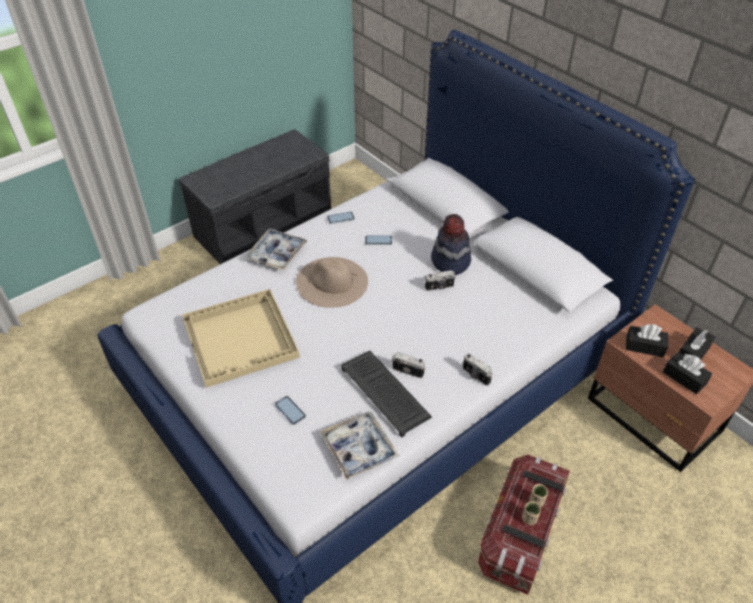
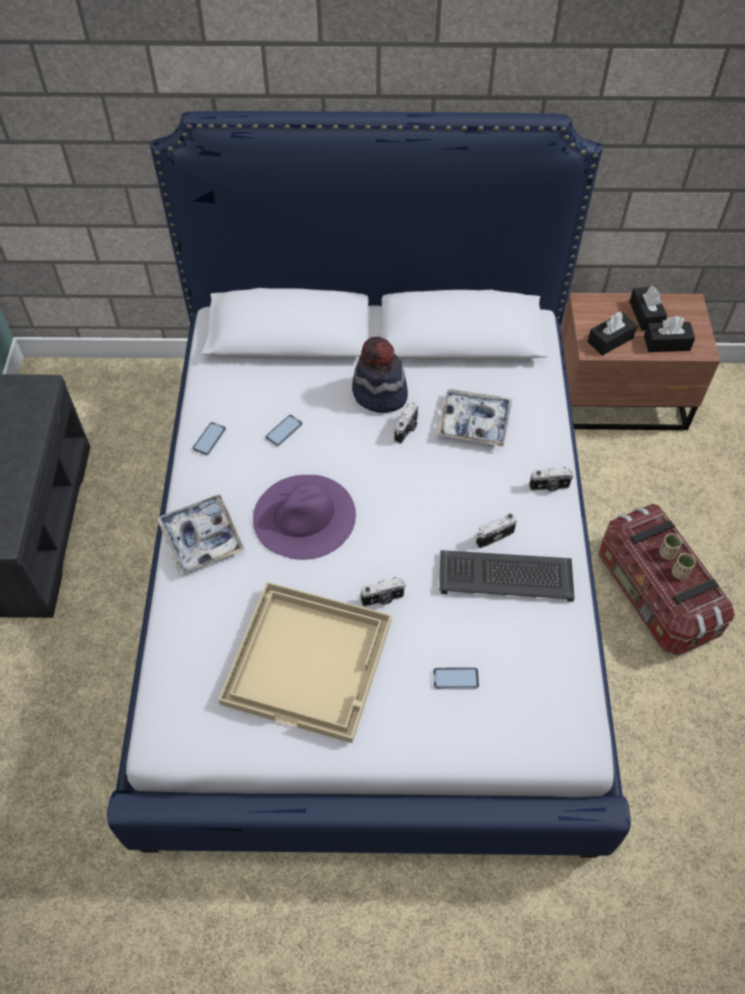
camera: 50 degrees left, 10 degrees up
(312, 346) = (383, 599): none -> camera
(331, 282) = (304, 516): beige hat -> purple hat
(359, 448) = (556, 648): tray -> tray (474, 423)

